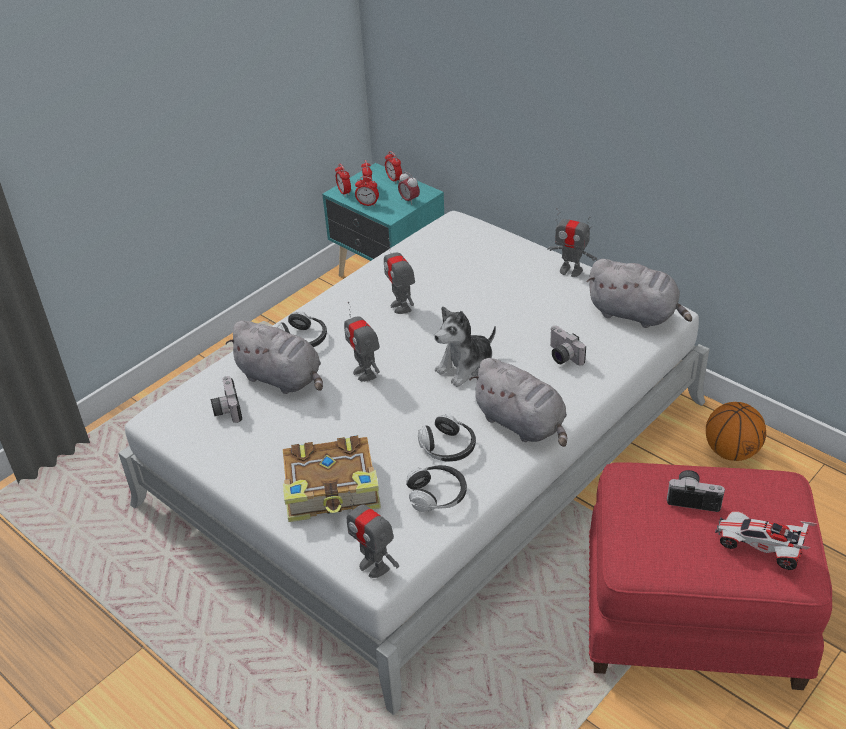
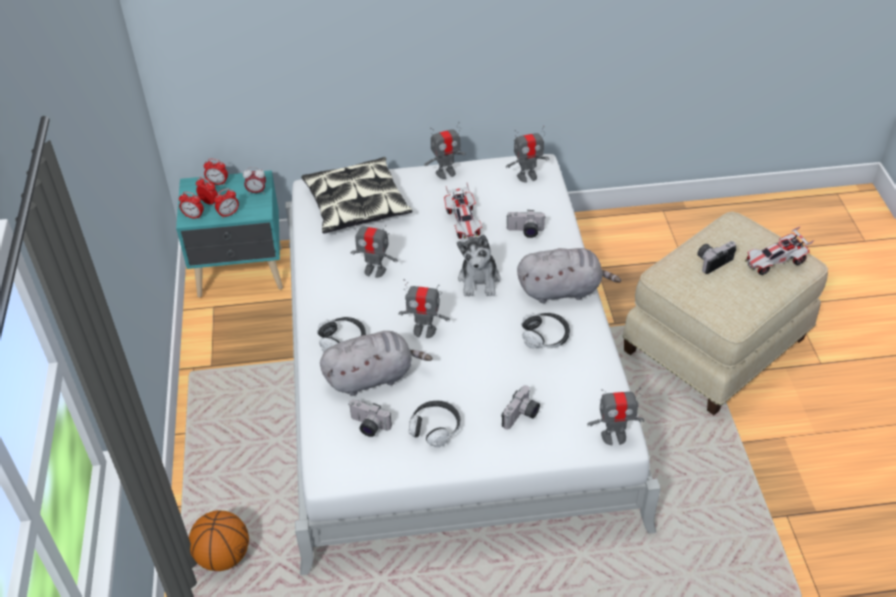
camera: 50 degrees left, 5 degrees up
(333, 490) = (521, 416): book -> camera
(437, 495) = (583, 368): headphones -> headphones (435, 428)
(465, 252) = (356, 205): none -> pillow
(522, 316) = (463, 222): none -> toy car
(635, 314) = (527, 176): grey plush toy -> toy robot
(691, 620) = (716, 347): red ottoman -> beige ottoman
(731, 452) = (613, 238): basketball -> basketball (223, 556)

